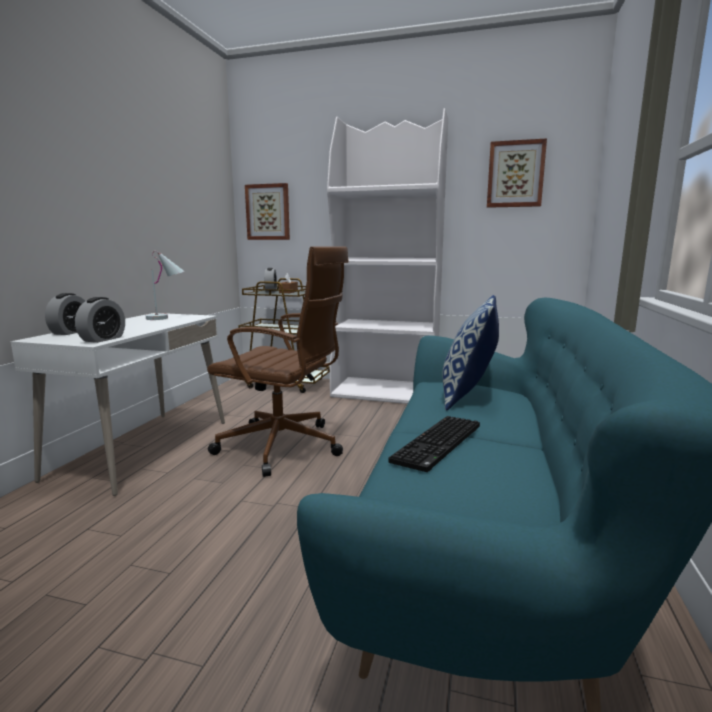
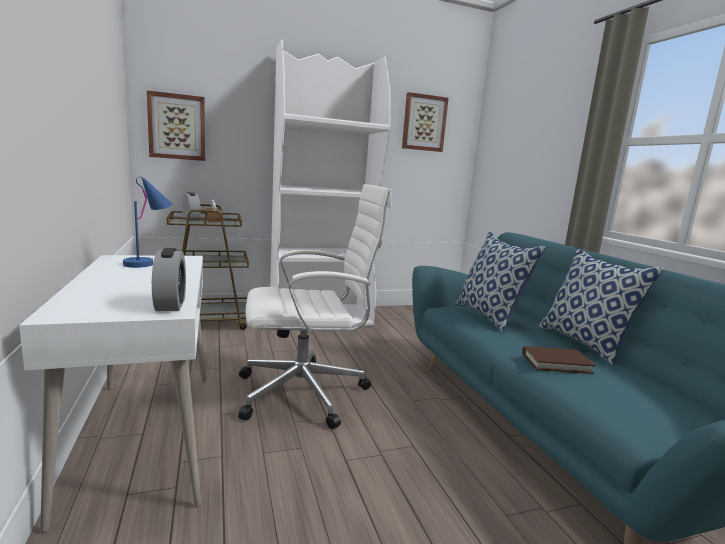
camera: 35 degrees left, 0 degrees up
(71, 332) = (79, 297): alarm clock -> none
(167, 318) = (150, 262): white table lamp -> blue table lamp
(284, 447) = (306, 392): brown office chair -> white office chair
(439, 444) = (556, 363): keyboard -> brown book
(543, 438) = (584, 343): none -> pillow

